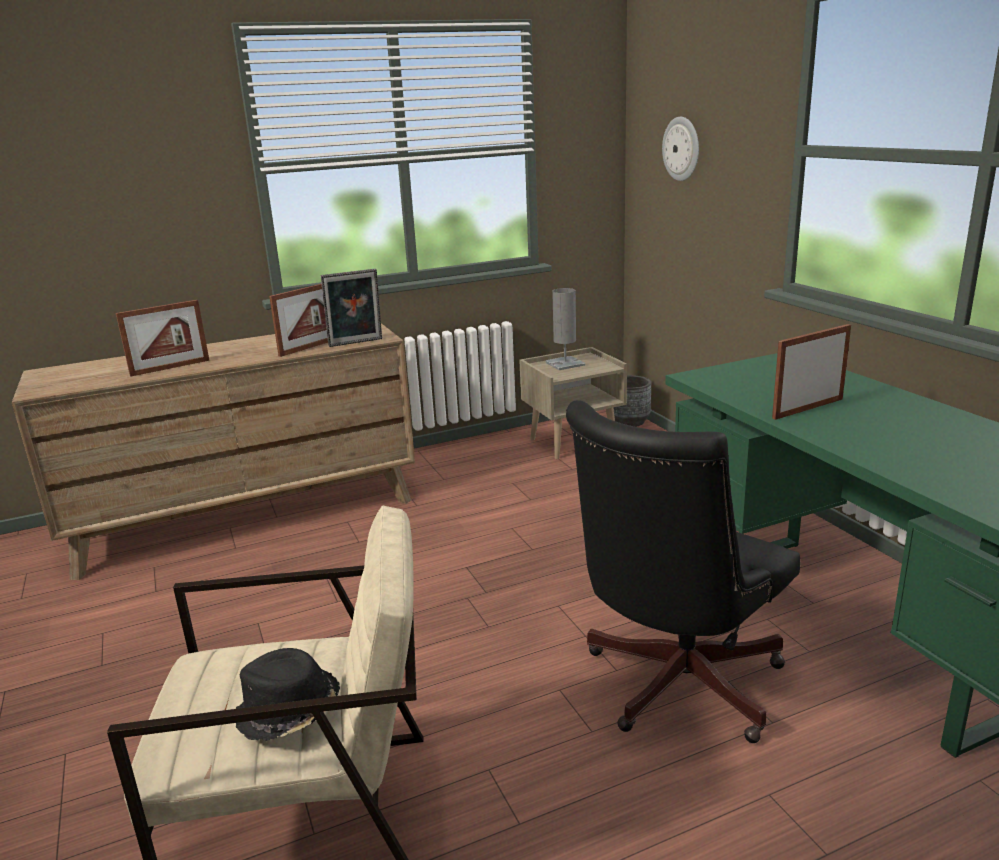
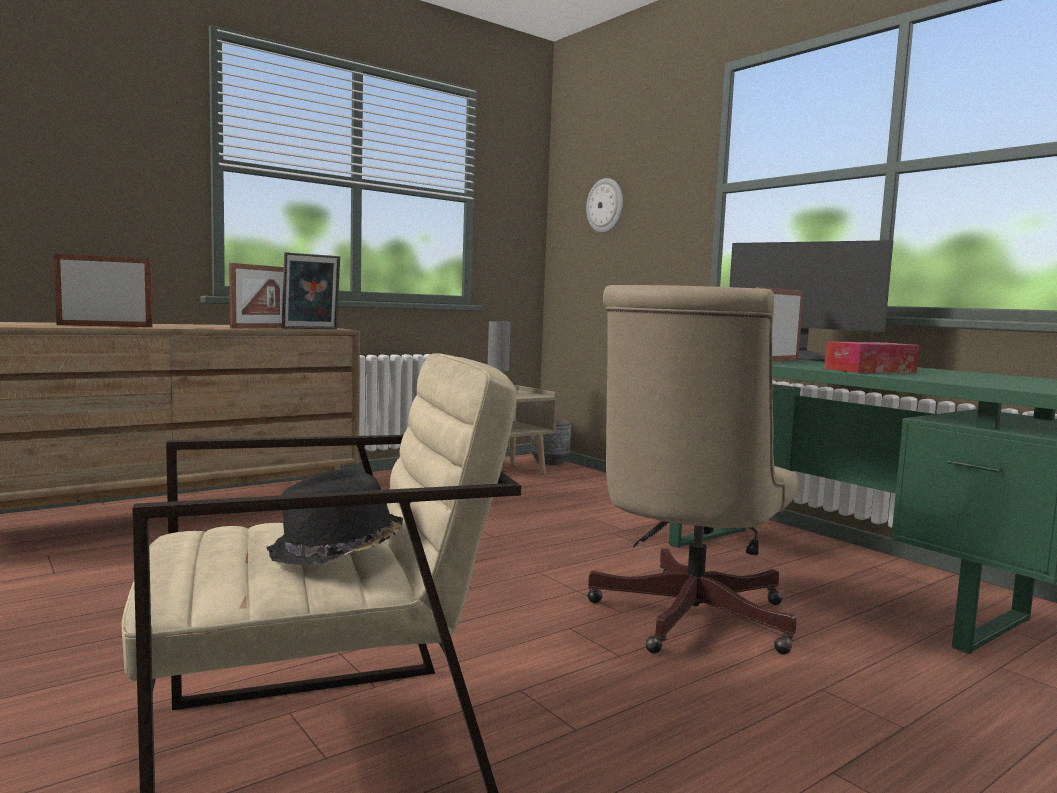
camera: 15 degrees left, 15 degrees down
(170, 368) = (105, 326): picture frame -> picture frame turned 150 degrees counterclockwise
(674, 686) = (685, 620): black office chair -> beige office chair
(855, 388) = (802, 358): none -> monitor
(894, 448) = (870, 370): none -> tissue box

